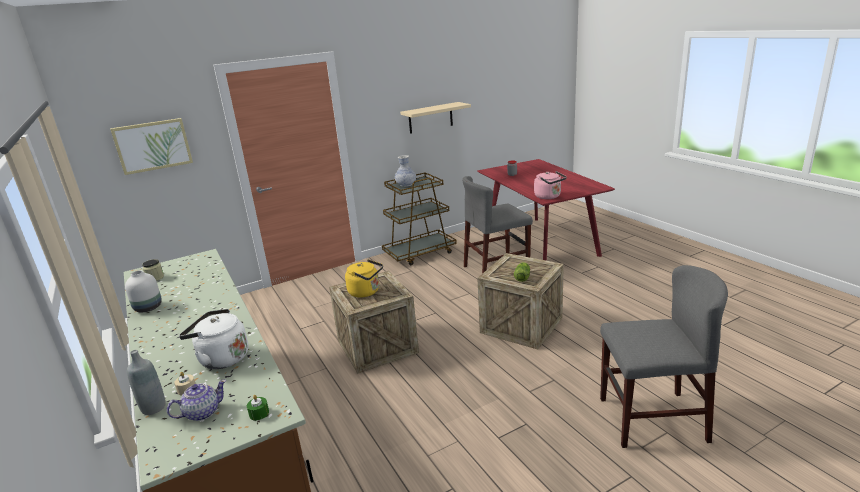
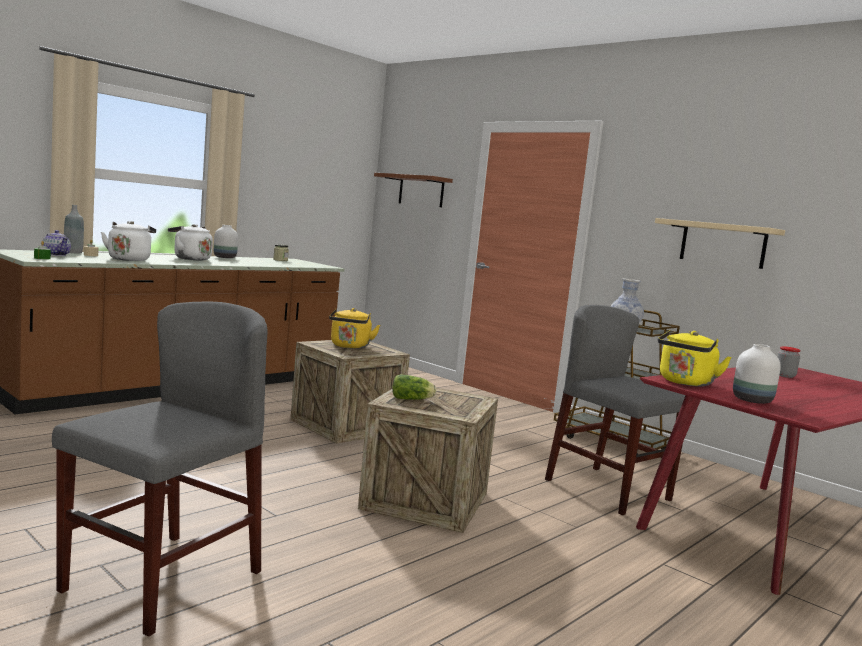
camera: 70 degrees right, 15 degrees down
(153, 145) = (421, 191): picture -> brown shelf
(181, 325) = (190, 259): none -> white kettle
(549, 197) = (685, 383): pink kettle -> yellow kettle
(576, 190) = (751, 400): none -> white vase
(652, 419) = (163, 581): grey chair -> grey chair turned 135 degrees counterclockwise

